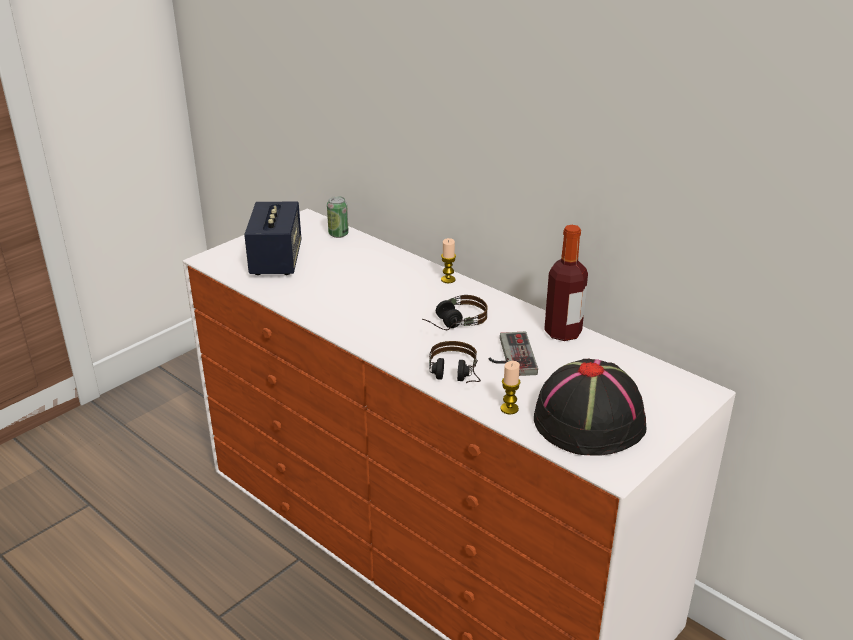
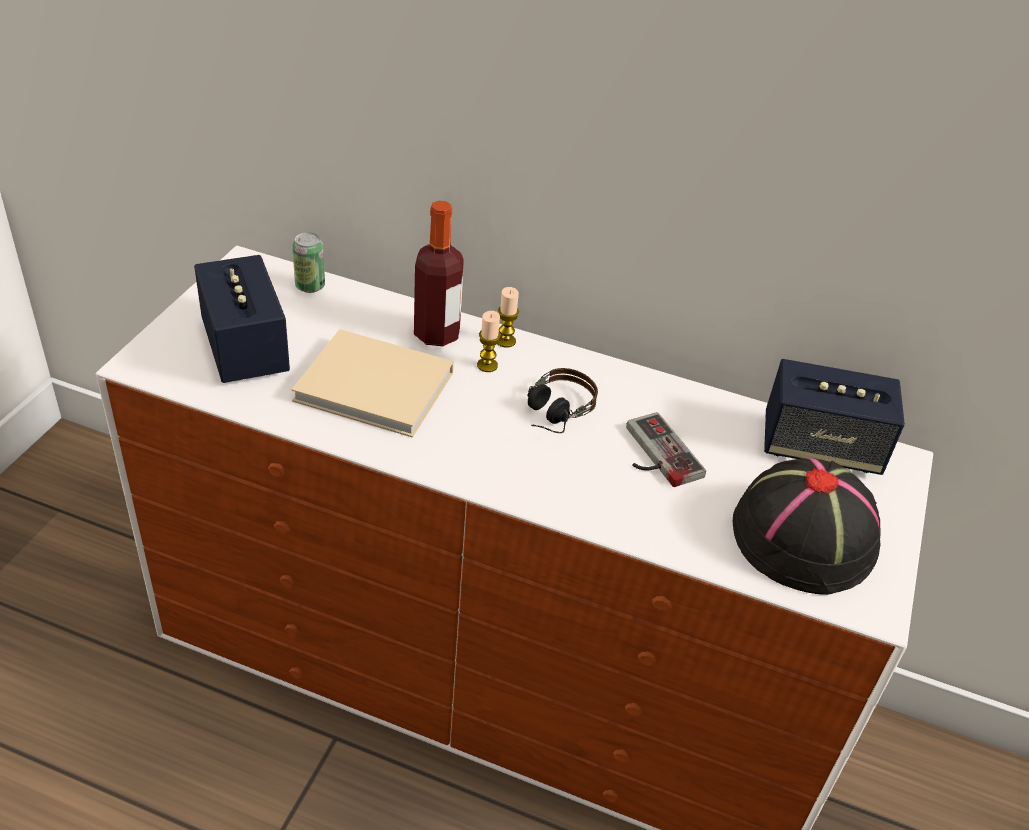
camera: 25 degrees left, 10 degrees up
(345, 292) = (378, 388): none -> beige book
(454, 377) = (606, 506): headphones -> none
(509, 409) = (702, 541): candle -> candle (487, 365)
(563, 332) = (696, 402): bottle -> bottle (437, 334)
(641, 373) = (820, 447): none -> speaker

